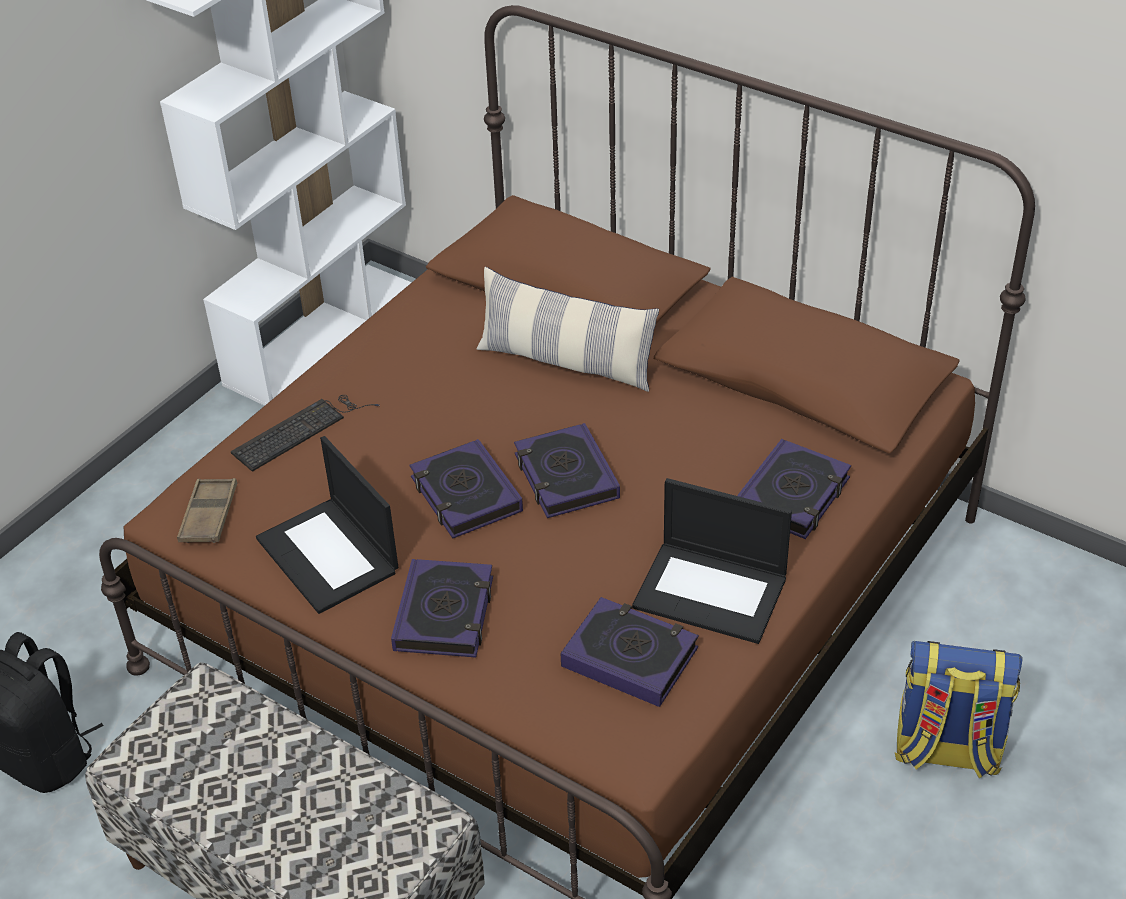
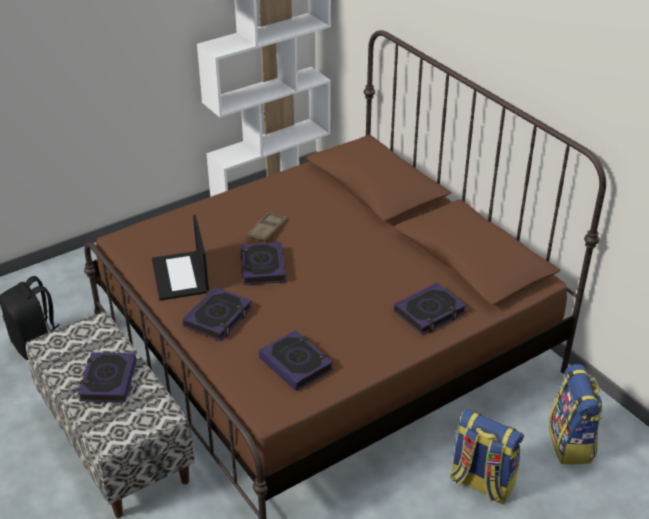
camera: 20 degrees right, 5 degrees down
(209, 516) = (137, 243): brown tray -> brown tray (267, 229)
(301, 430) = (203, 217): keyboard -> none
(565, 477) = (317, 272): book -> book (108, 381)
(566, 362) = (351, 219): pillow -> none
(712, 591) = (357, 346): laptop -> none
(1043, 637) = (571, 443): none -> backpack

